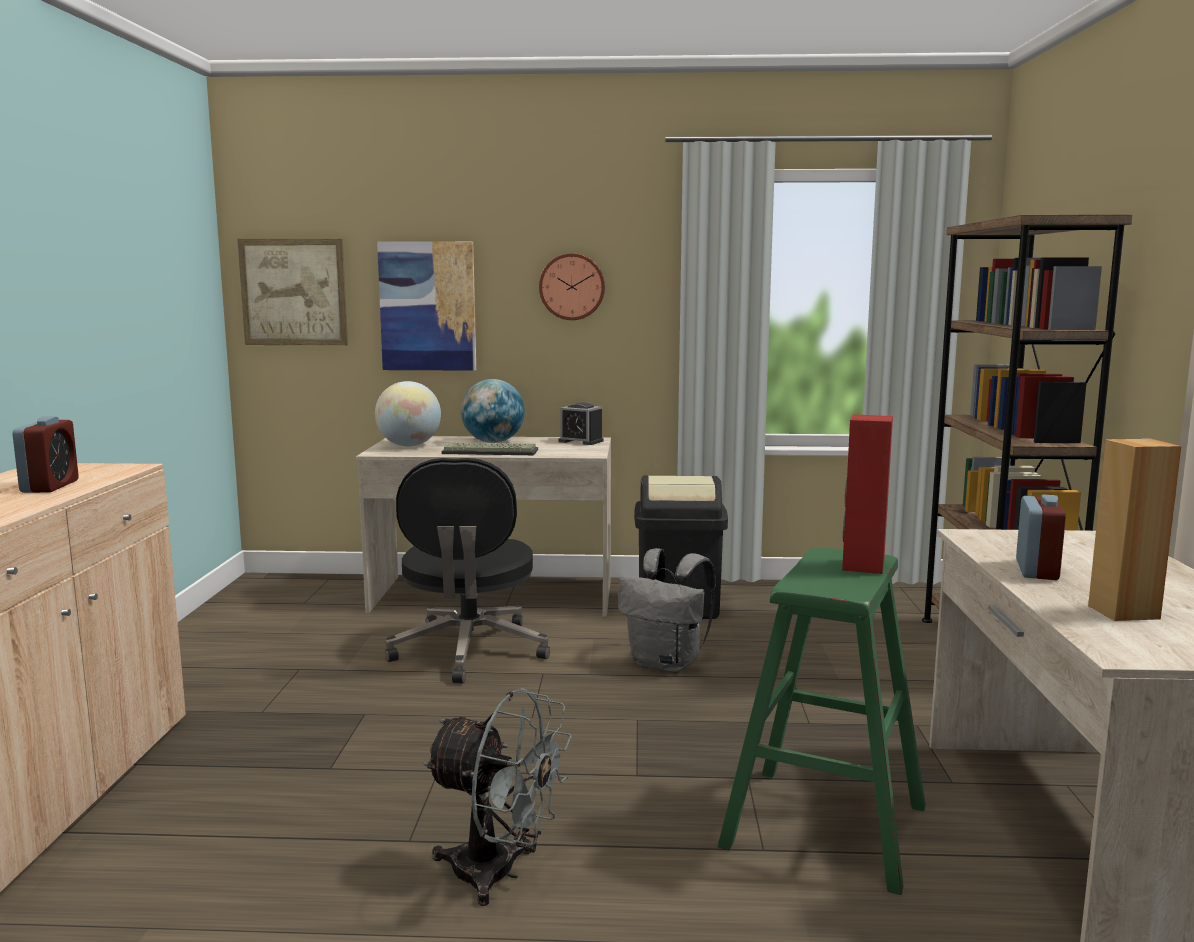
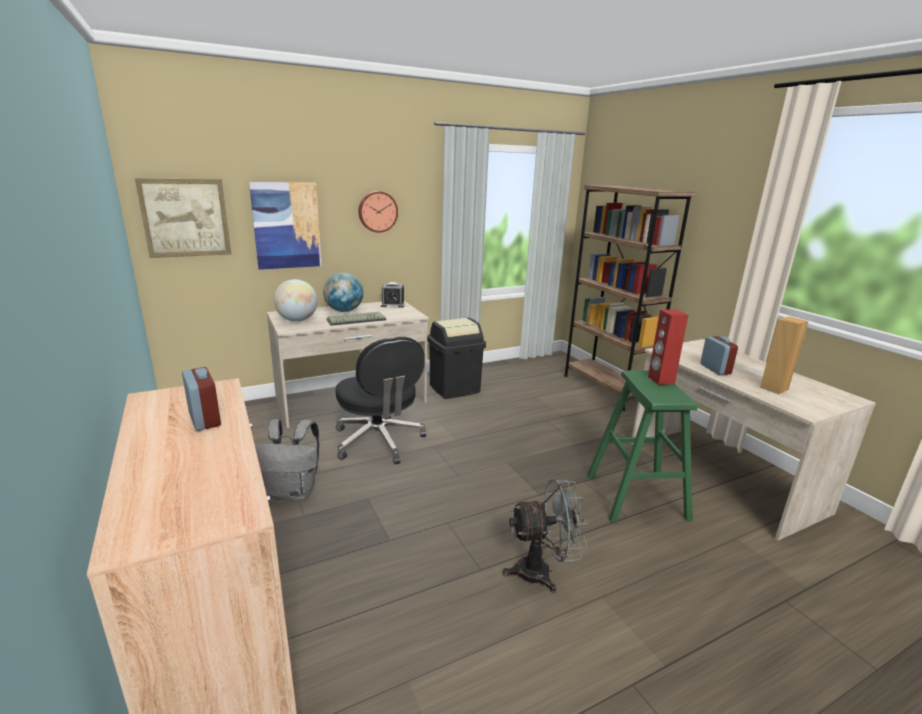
camera: 30 degrees left, 10 degrees up
(667, 664) = (486, 425): grey backpack -> grey backpack (293, 492)

